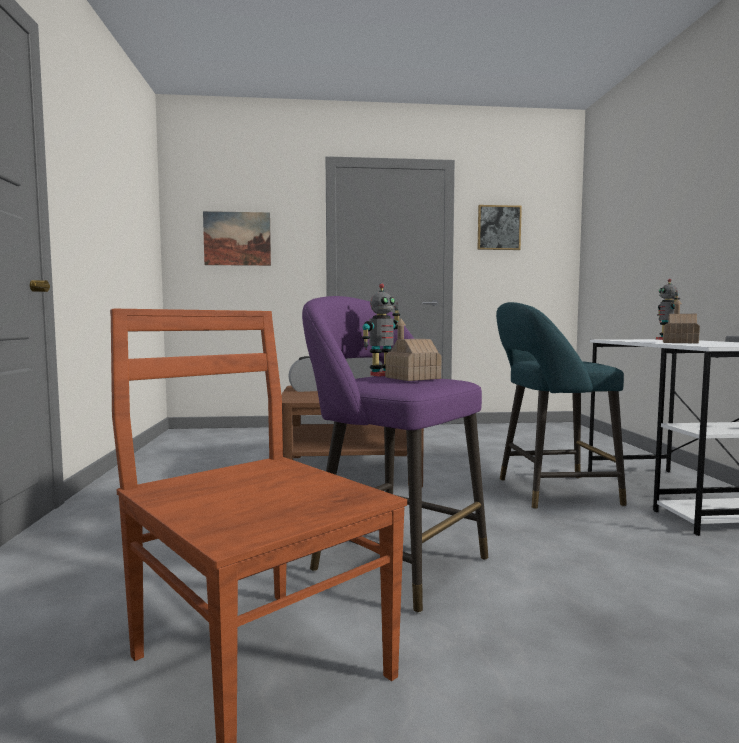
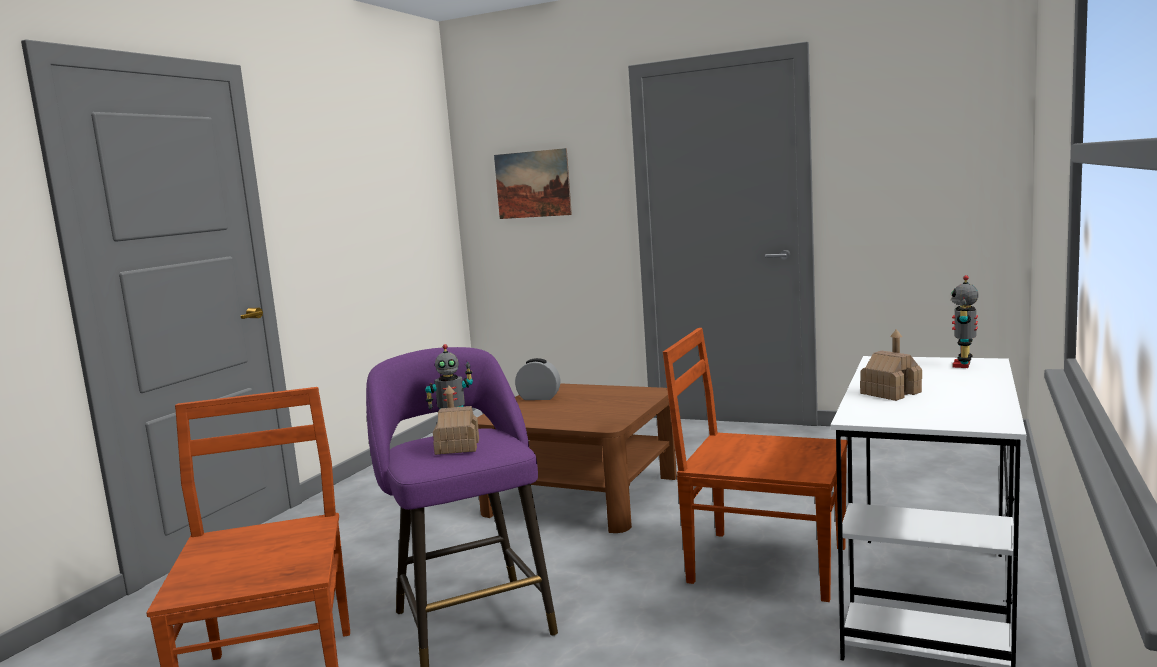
camera: 30 degrees right, 5 degrees up
(498, 228) = (883, 135): picture -> none
(550, 492) = (763, 564): turquoise stool -> brown chair

